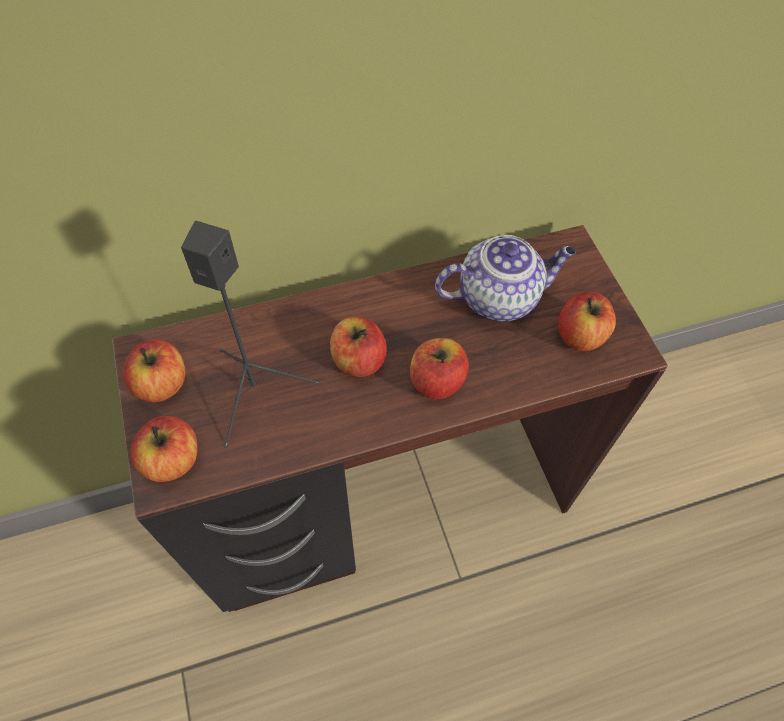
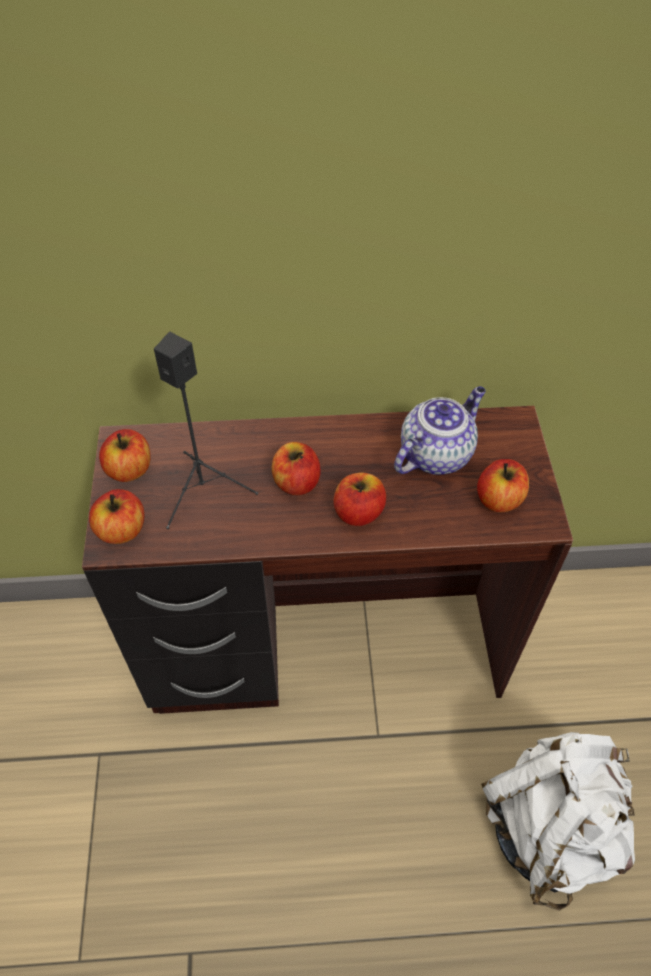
camera: 15 degrees right, 5 degrees down
(499, 297) = (436, 453): teapot -> teapot turned 45 degrees counterclockwise
(642, 629) = (549, 827): none -> white backpack

